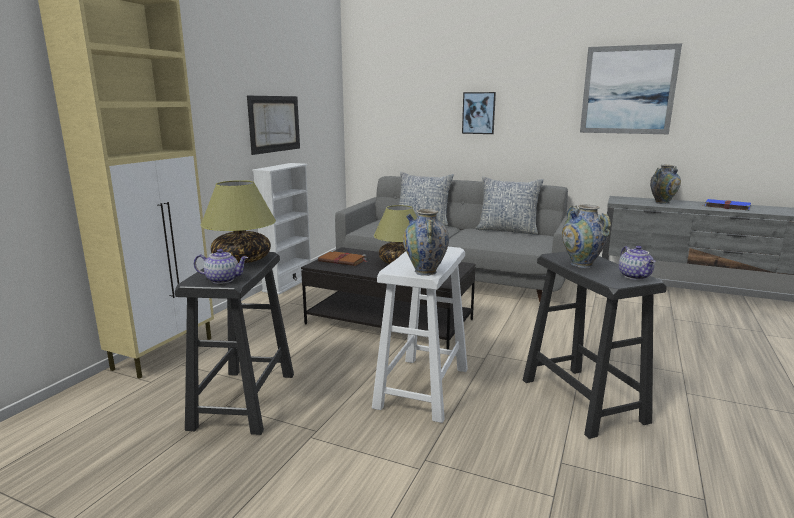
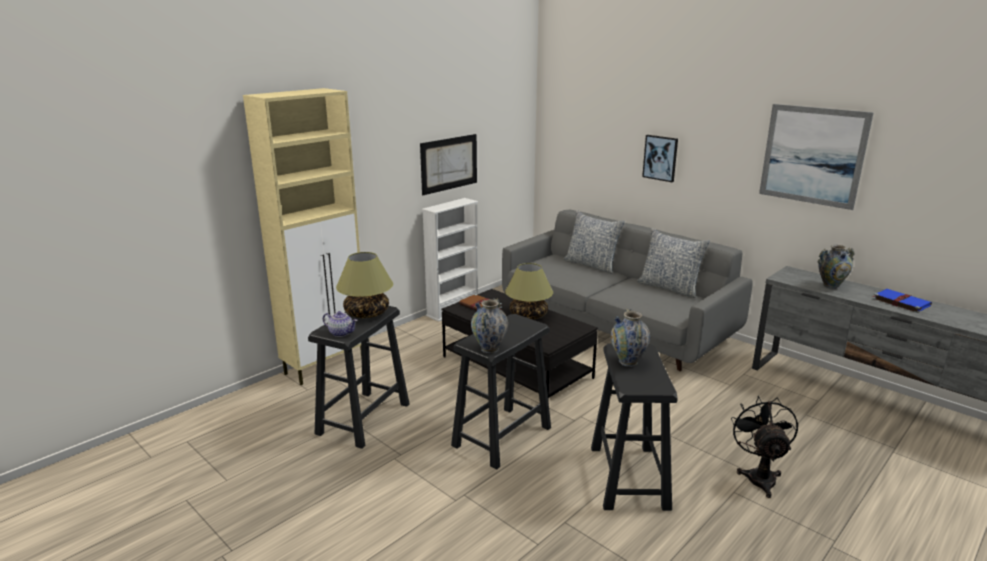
camera: 20 degrees right, 5 degrees up
(422, 388) = (501, 437): white stool -> black stool
(635, 276) = (657, 384): teapot -> none
(691, 374) = (759, 476): none -> black fan

